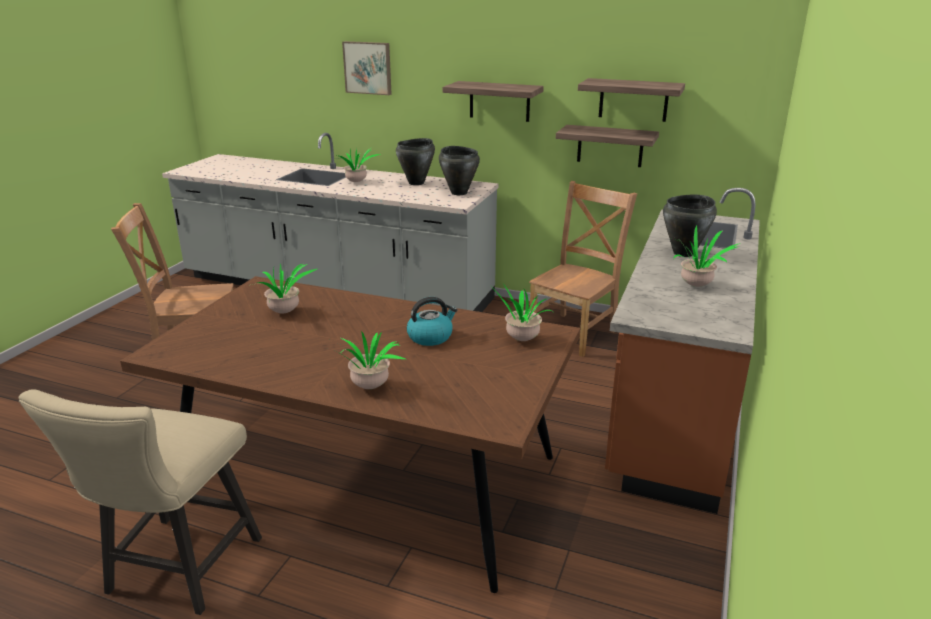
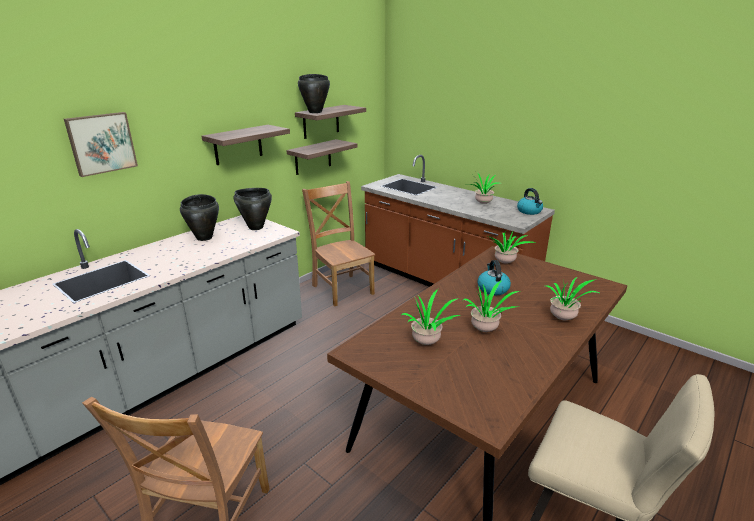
camera: 70 degrees left, 0 degrees up
(357, 183) = (162, 261): potted plant -> potted plant (486, 330)
(684, 253) = (436, 196): black cooking pot -> black cooking pot (315, 112)
(707, 323) = (529, 211): none -> kettle

